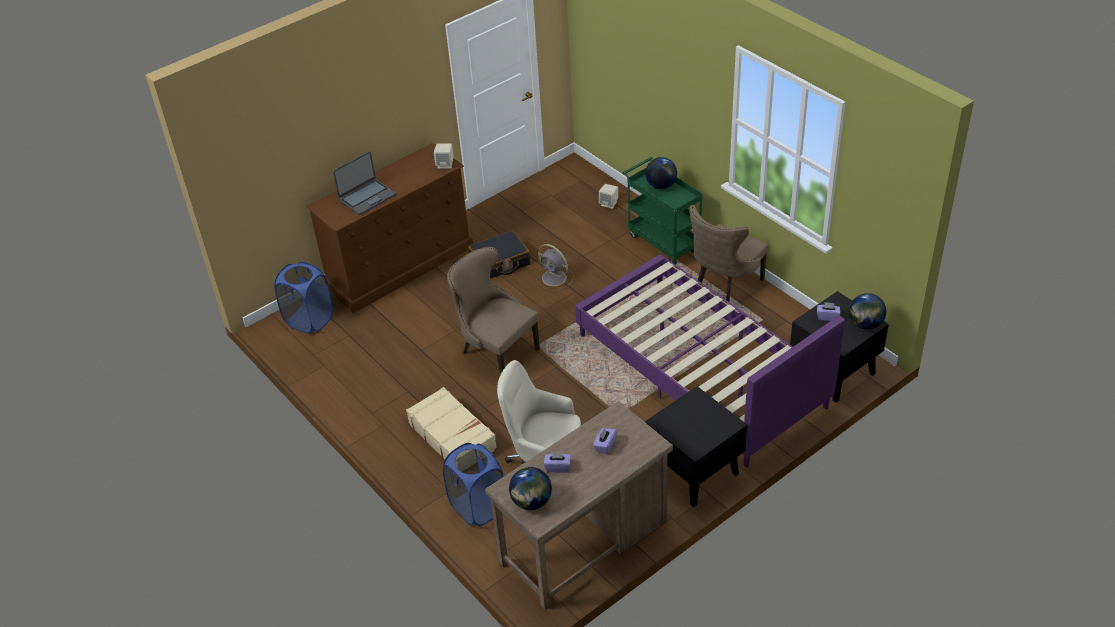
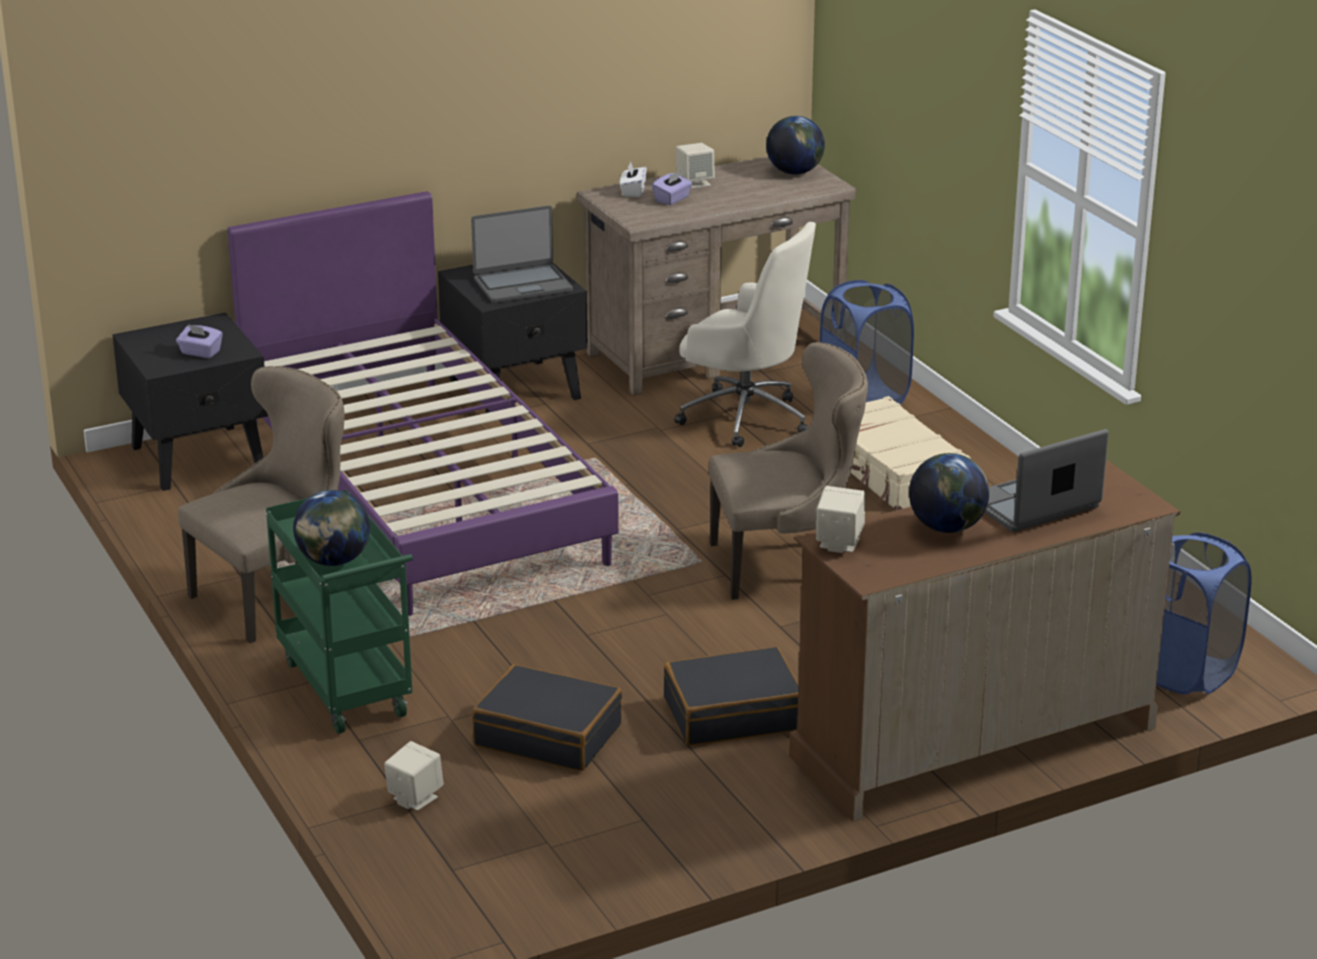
camera: 170 degrees left, 15 degrees down
(496, 352) = (785, 565): beige chair -> beige chair turned 60 degrees counterclockwise
(555, 278) = (620, 664): grey fan -> none
(557, 467) = (747, 191): purple tissue box -> none
(570, 239) = (548, 735): none -> black suitcase
(597, 471) = (694, 183): none -> beige speaker
(634, 450) = (633, 191): none -> white tissue box
(686, 418) = (522, 285): none -> laptop
(865, 324) = (149, 337): globe -> globe (947, 527)

